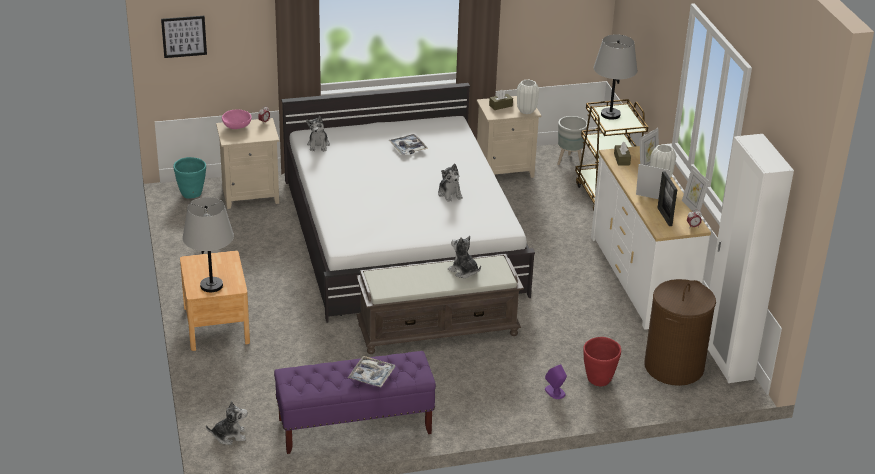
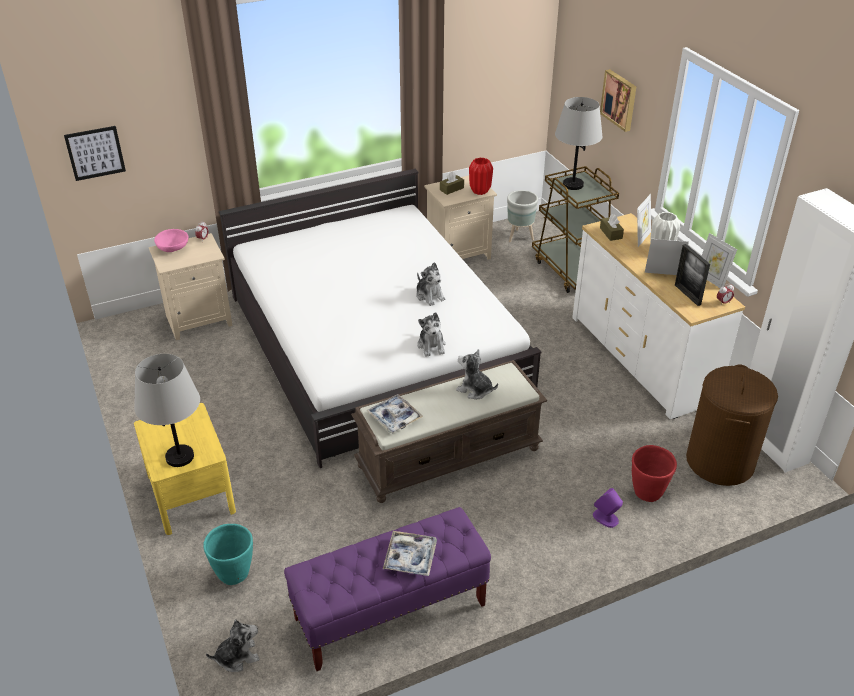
camera: 10 degrees left, 5 degrees up
(192, 194) = (133, 328): turquoise planter -> turquoise planter (234, 574)
(216, 325) = (191, 493): brown nightstand -> yellow nightstand
(318, 145) = (268, 257): plush toy -> plush toy (431, 346)
(408, 148) = (367, 248): tray -> tray (394, 417)
(526, 111) = (480, 191): white vase -> red vase
(654, 41) = (620, 100): none -> picture

